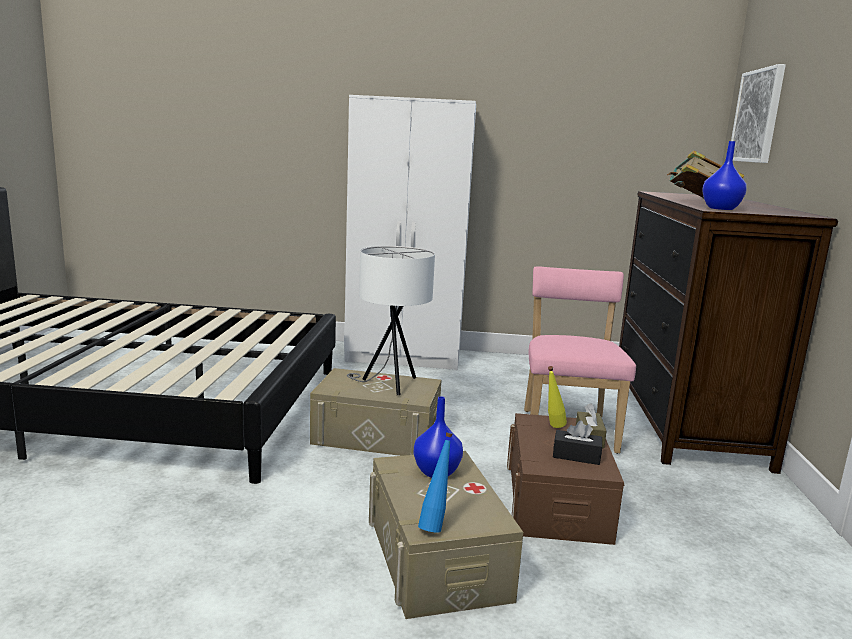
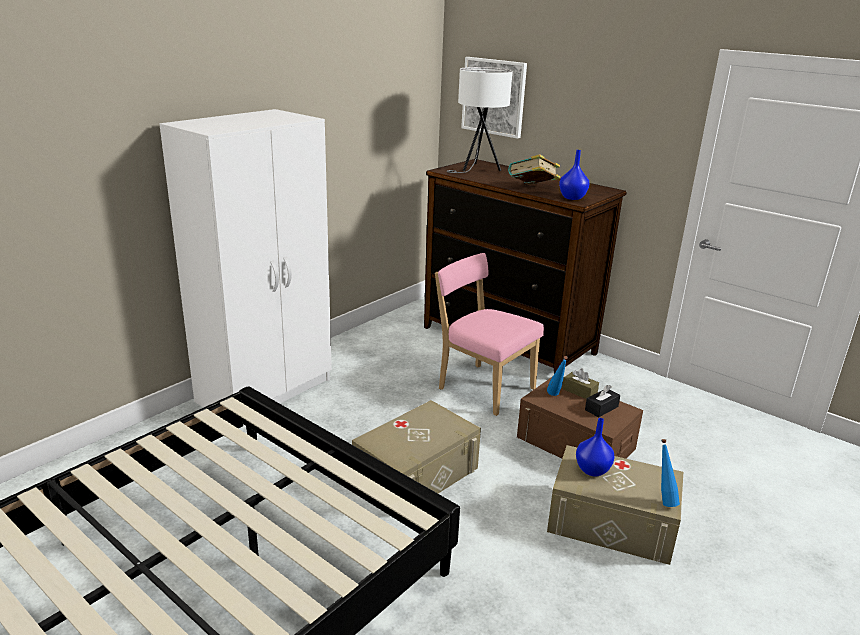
camera: 55 degrees left, 10 degrees up
(389, 384) = (421, 427): white table lamp -> white table lamp (477, 169)
(552, 428) = (555, 396): yellow bottle -> blue bottle

